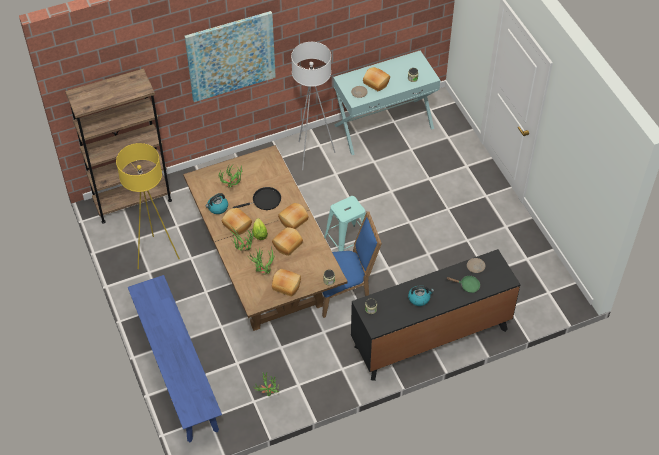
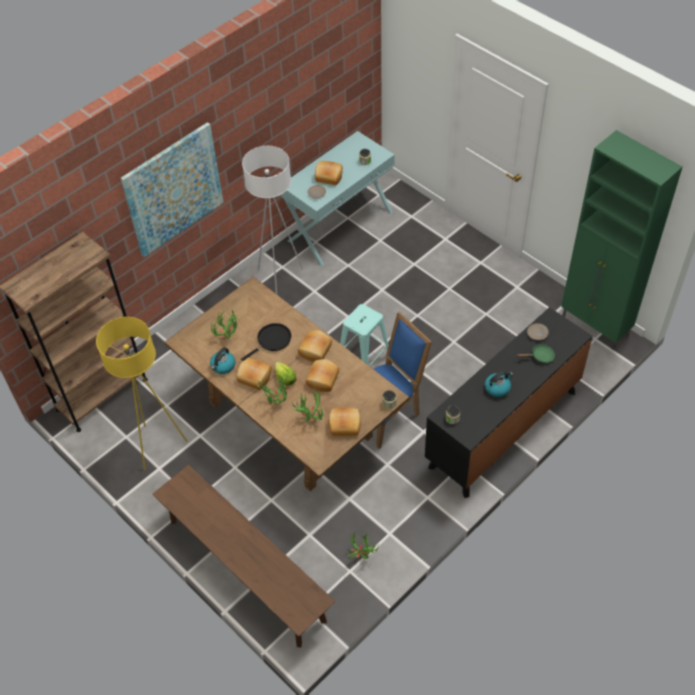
camera: 20 degrees left, 0 degrees up
(177, 371) = (246, 570): blue bench -> brown bench
(555, 282) = (595, 326): none -> green cabinet

